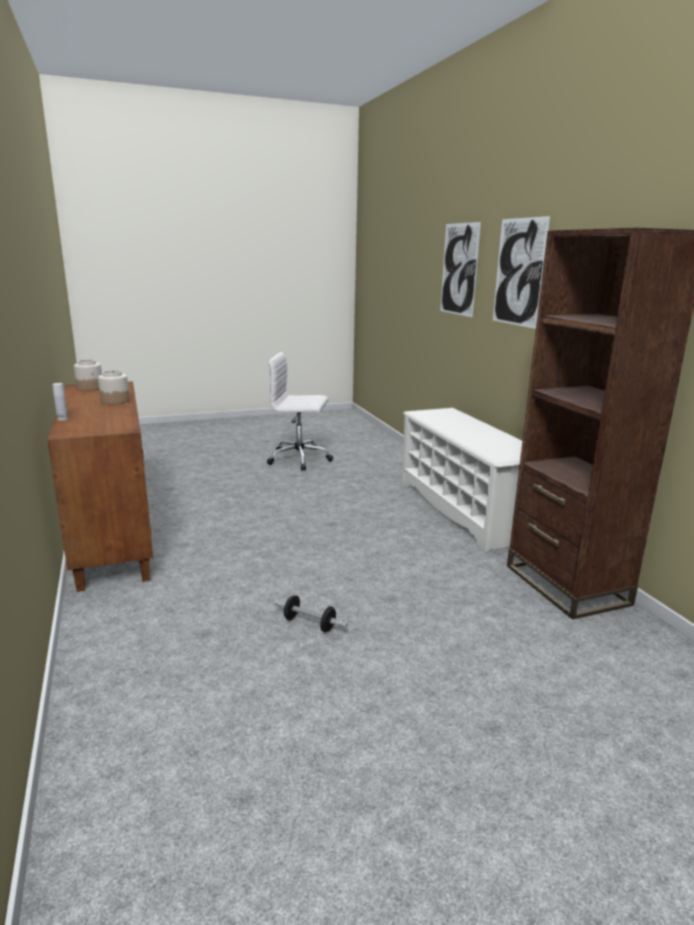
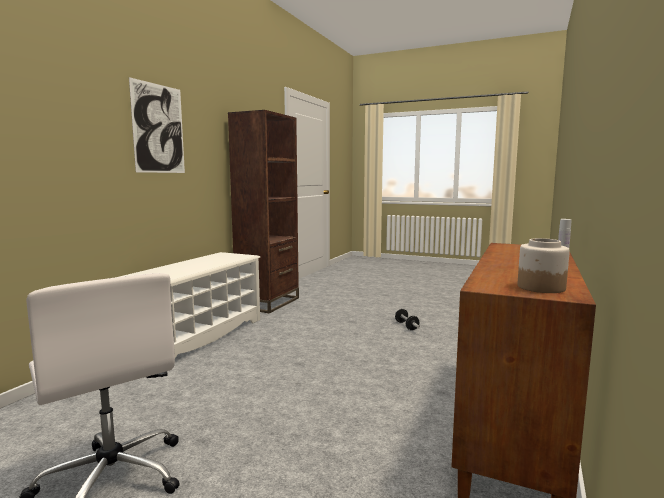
camera: 135 degrees left, 10 degrees down
(115, 401) = (503, 263): jar -> none
(459, 269) = (62, 117): picture -> none

